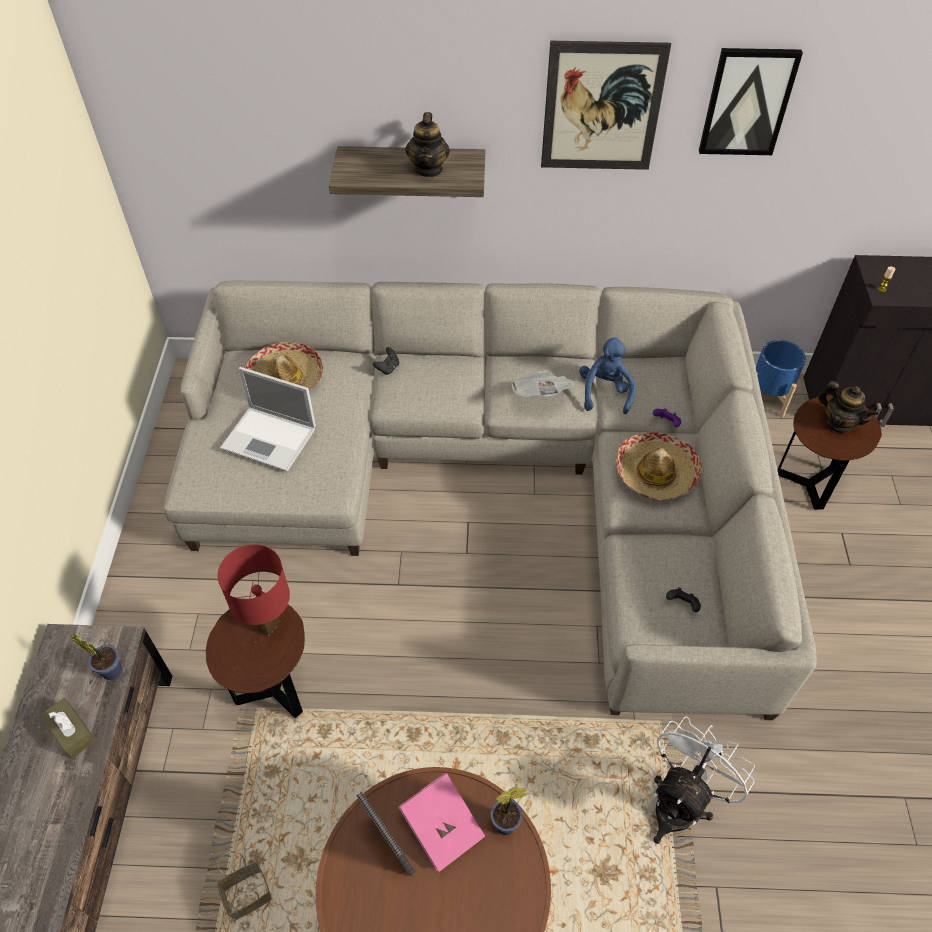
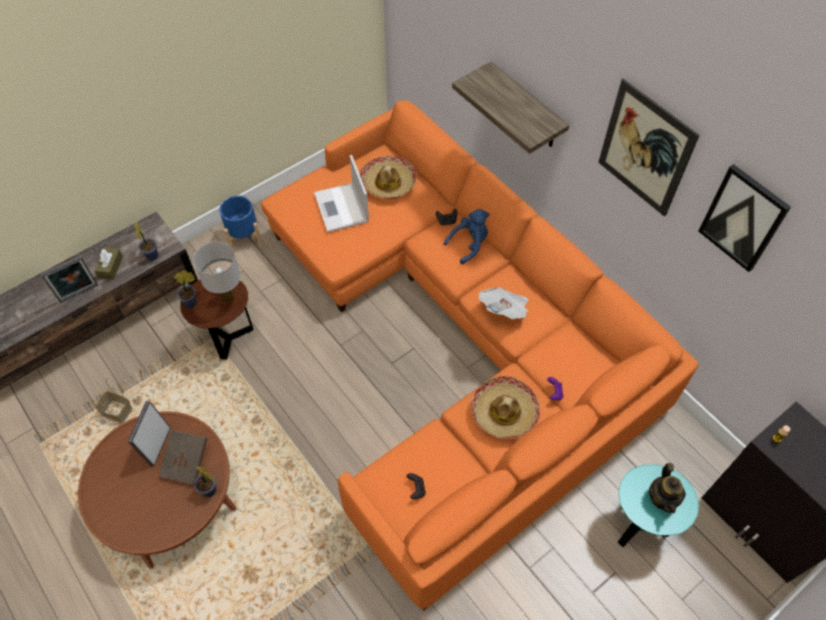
camera: 50 degrees right, 5 degrees up
(72, 799) = (79, 295): none -> picture frame
(233, 669) = (192, 303): none -> potted plant
(269, 625) = (228, 298): red table lamp -> white table lamp
(428, 169) = (518, 112): teapot -> none
(442, 827) = (186, 462): pink book -> brown book
(497, 478) = (459, 340): beige sofa -> orange sofa
(605, 392) = (546, 342): blue plush toy -> blue plush toy (469, 244)
(680, 802) = (324, 588): white fan -> none
(767, 396) = (692, 451): blue planter -> blue planter (244, 237)
(808, 484) = (638, 525): brown side table -> turquoise side table

